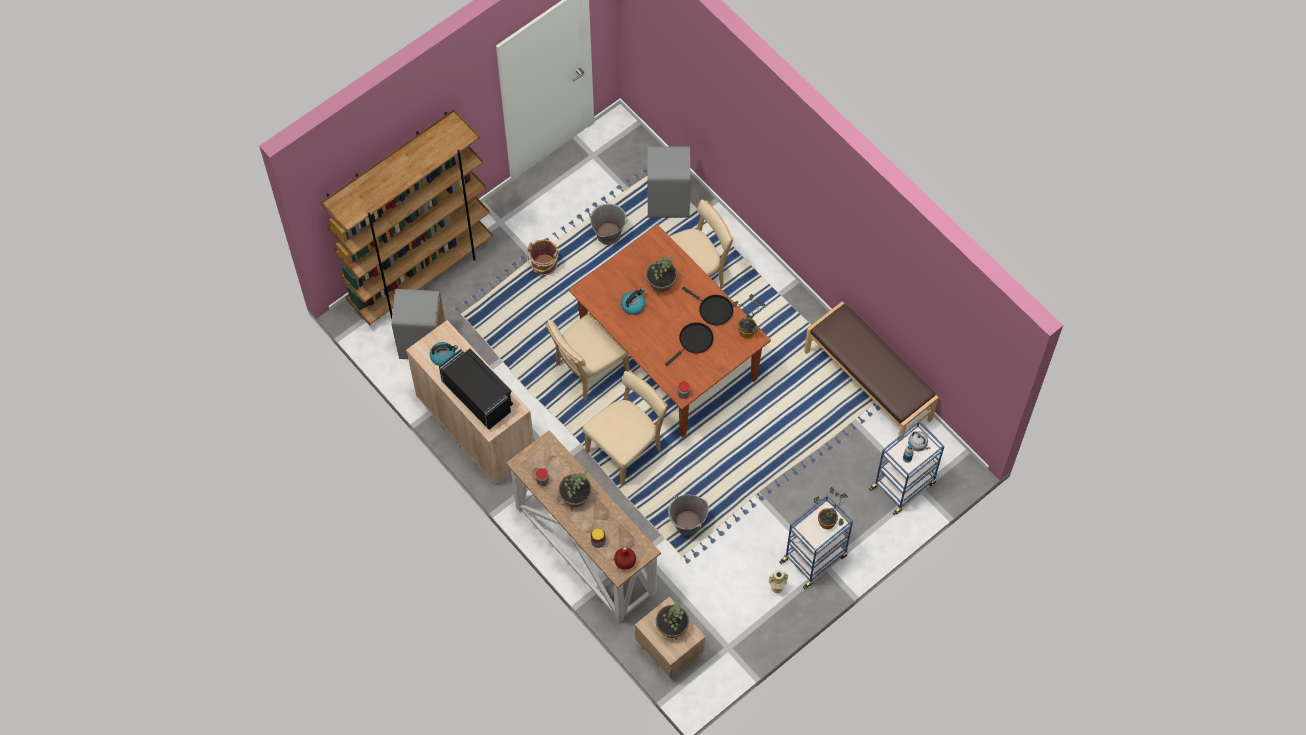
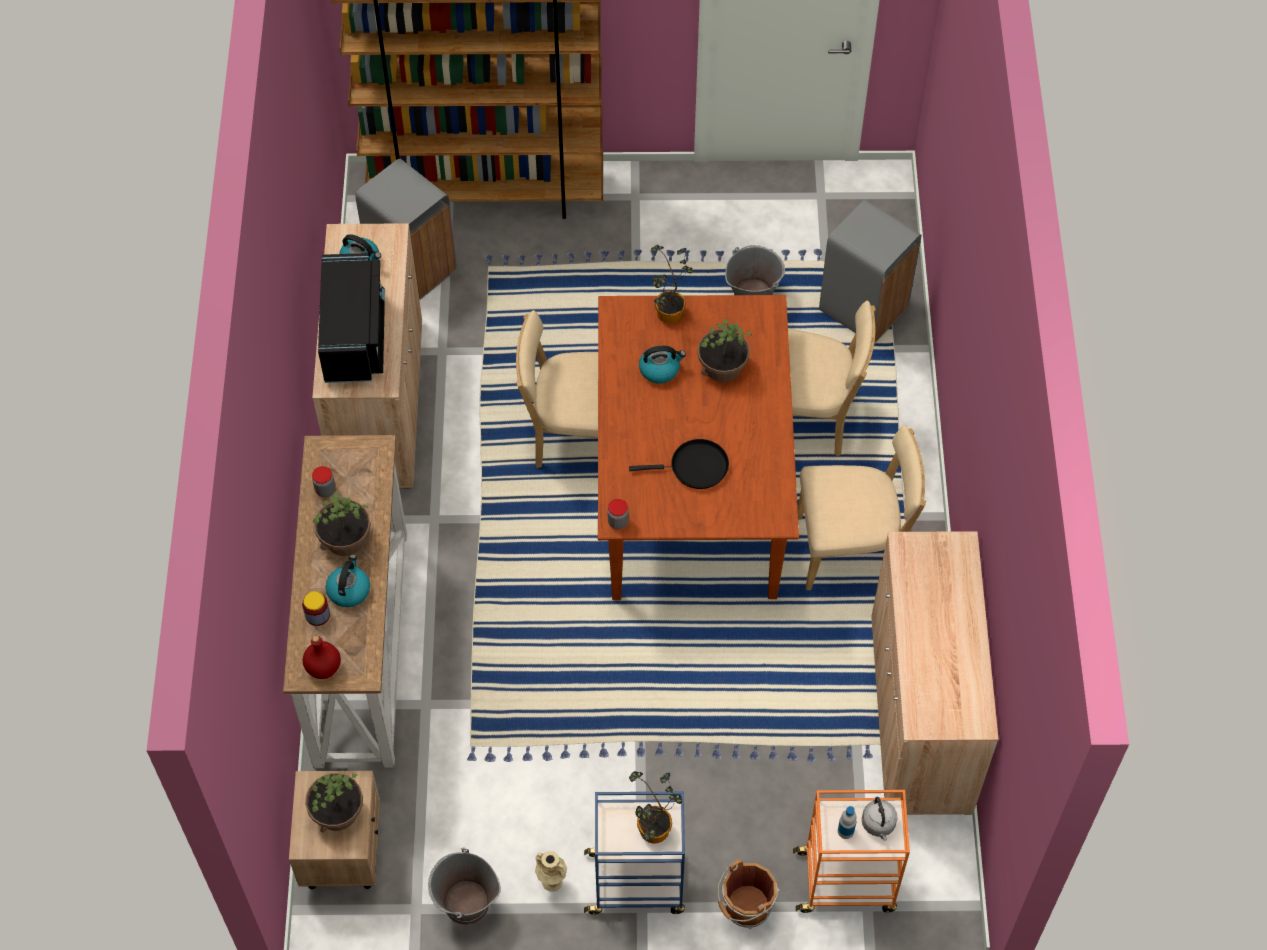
camera: 40 degrees right, 5 degrees down
(544, 266) = (638, 280): brown bucket -> brown bucket (745, 908)
(601, 518) = (349, 590): none -> kettle
(626, 448) = (530, 562): beige chair -> beige chair (851, 550)
(687, 524) = (516, 712): grey bucket -> grey bucket (466, 904)
(713, 310) = (757, 447): black frying pan -> none
(747, 333) = (774, 507): potted plant -> potted plant (667, 316)
(868, 384) = (919, 714): brown bench -> beige cabinet
(903, 485) = (847, 881): blue cart -> orange cart

